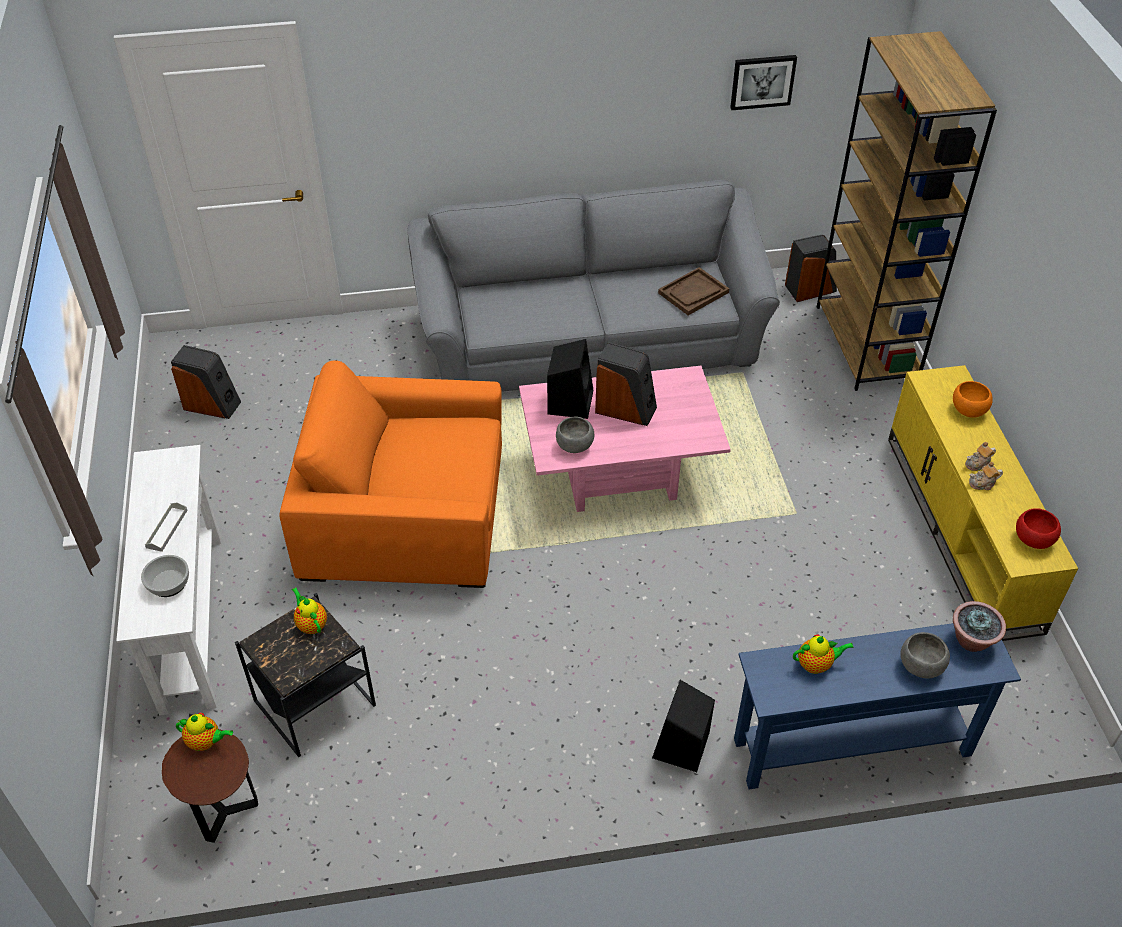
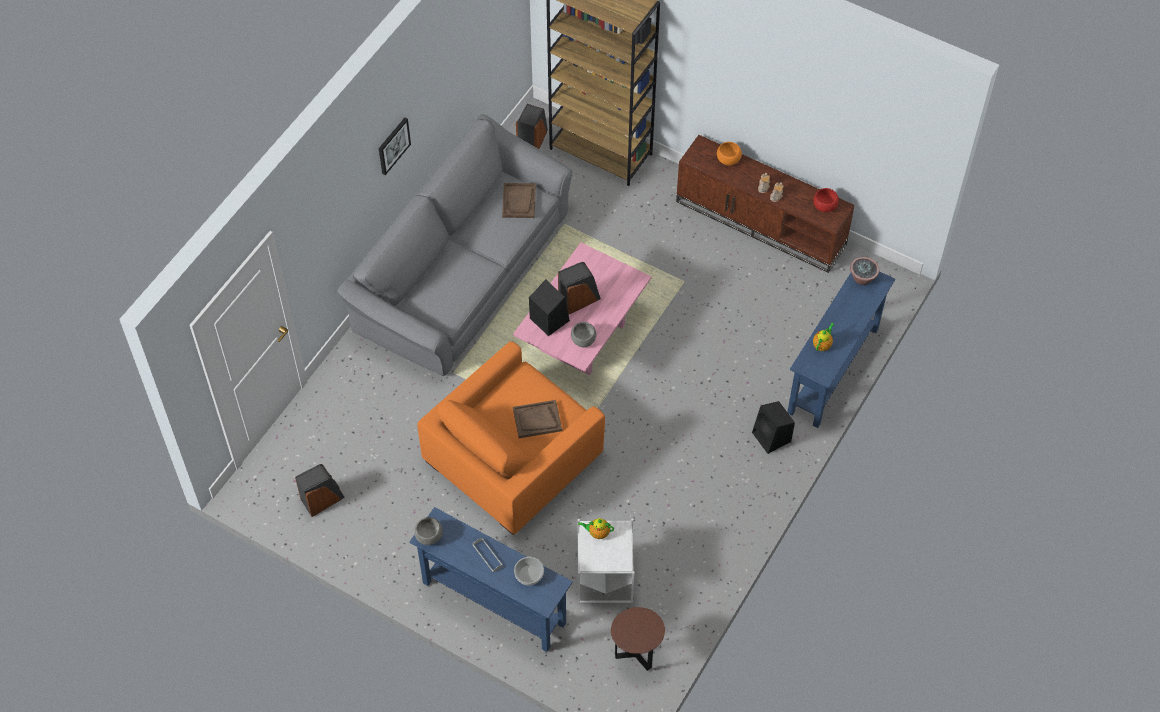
camera: 50 degrees left, 10 degrees up
(191, 621) = (493, 603): white console table -> blue console table
(206, 742) = (624, 622): teapot -> none
(316, 703) = (605, 575): black side table -> white side table
(425, 474) = (537, 420): none -> brown tray
(762, 81) = (475, 50): picture -> picture (393, 145)
(920, 666) = (857, 308): grey bowl -> grey bowl (429, 536)
(963, 532) = (762, 223): yellow tv stand -> brown tv stand

